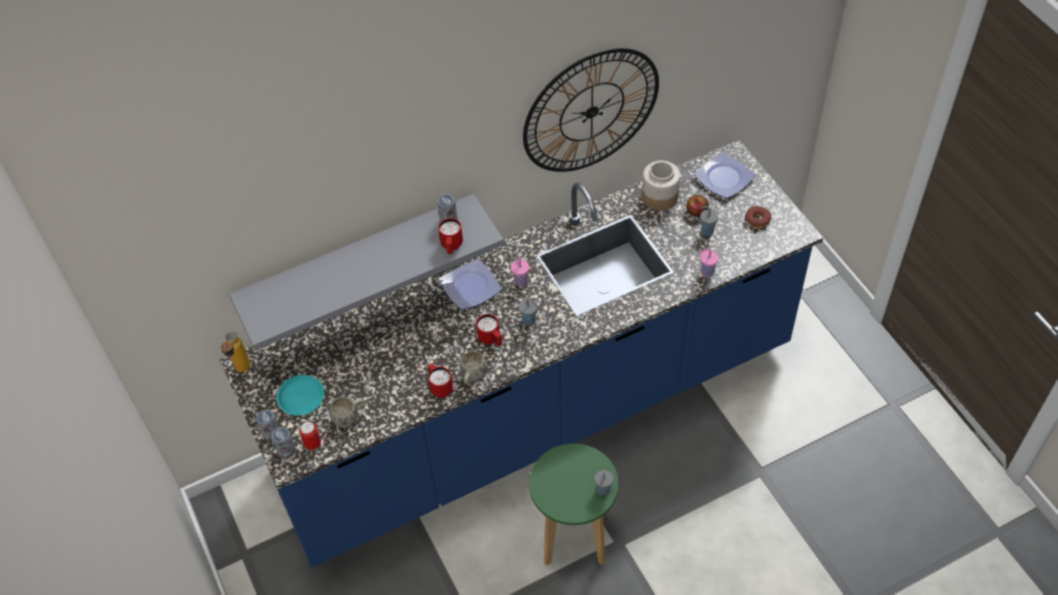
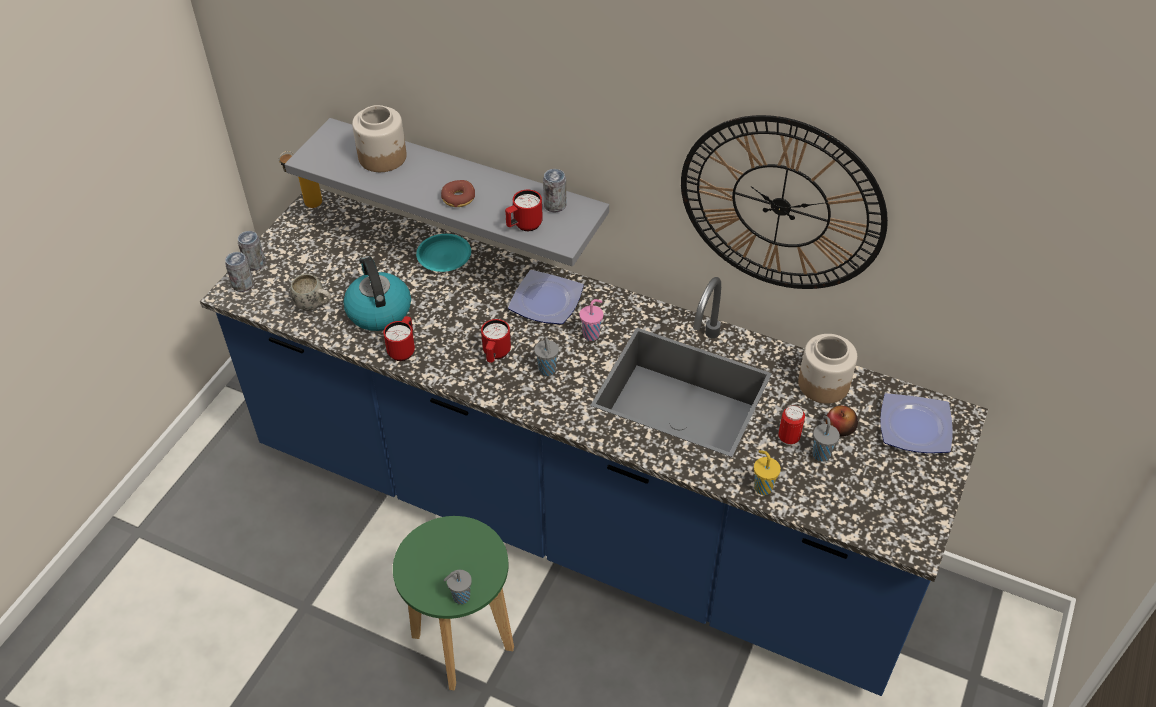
camera: 50 degrees right, 5 degrees down
(301, 397) = (311, 259): turquoise plate -> turquoise plate (444, 256)
(306, 285) = (383, 157): none -> jar
(312, 444) = (264, 298): can -> can (788, 438)
(390, 383) = (378, 310): none -> kettle
(473, 377) = (437, 368): white mug -> none
(706, 272) = (762, 487): pink cup -> yellow cup
(757, 220) = (889, 493): donut -> donut (458, 198)

